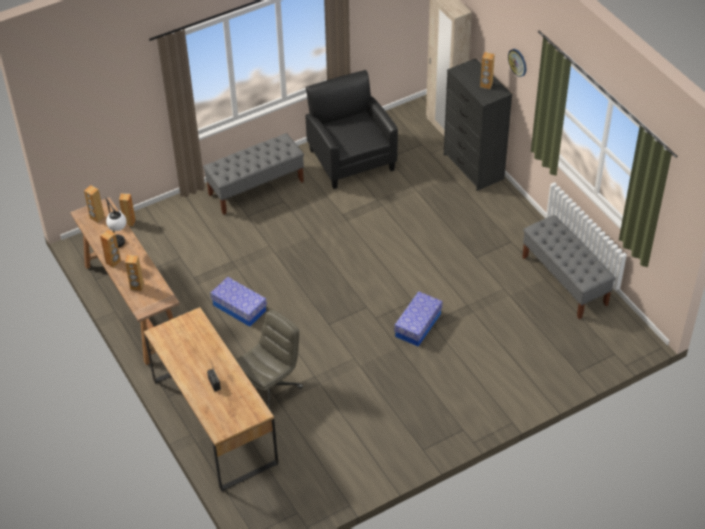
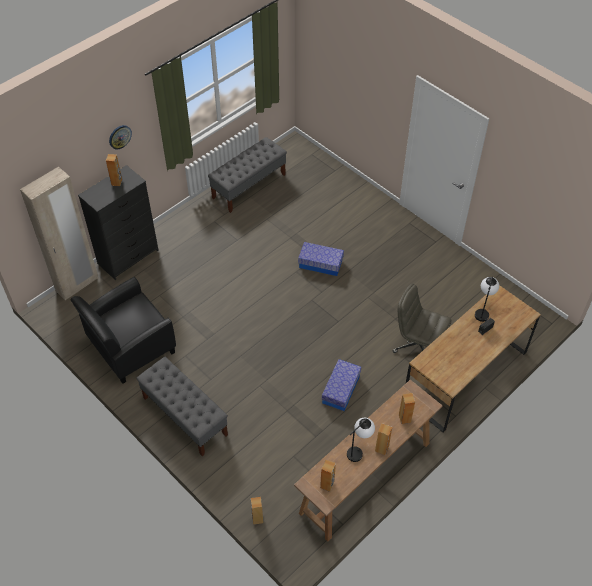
camera: 105 degrees left, 5 degrees up
(240, 389) = (482, 311): none -> table lamp

